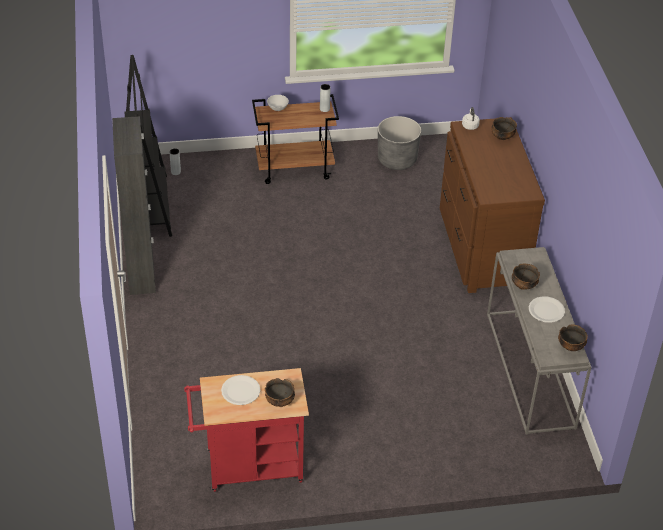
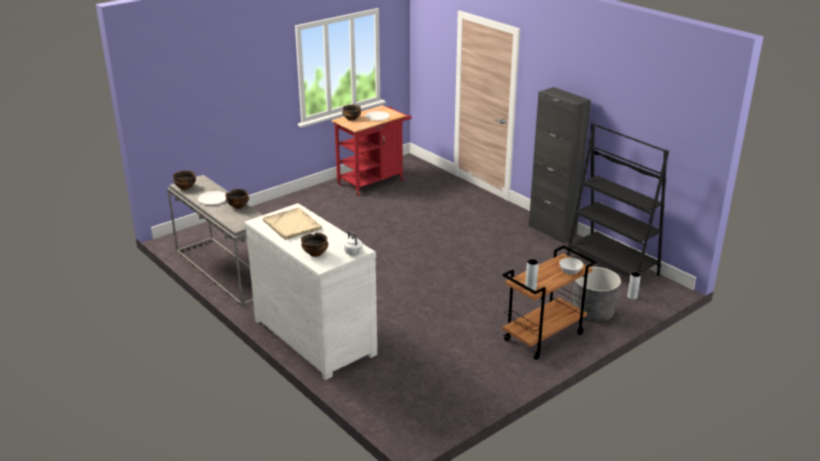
camera: 150 degrees right, 15 degrees down
(397, 160) = (462, 384): grey planter -> grey planter (593, 313)
(481, 248) = (316, 336): brown dresser -> white dresser
(503, 176) = (292, 225): none -> beige tray

